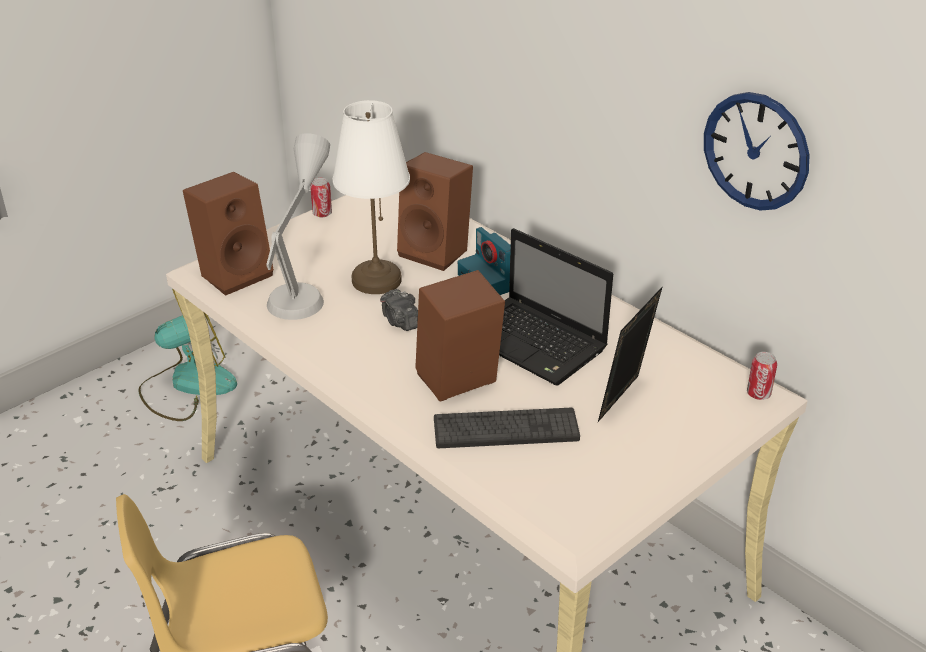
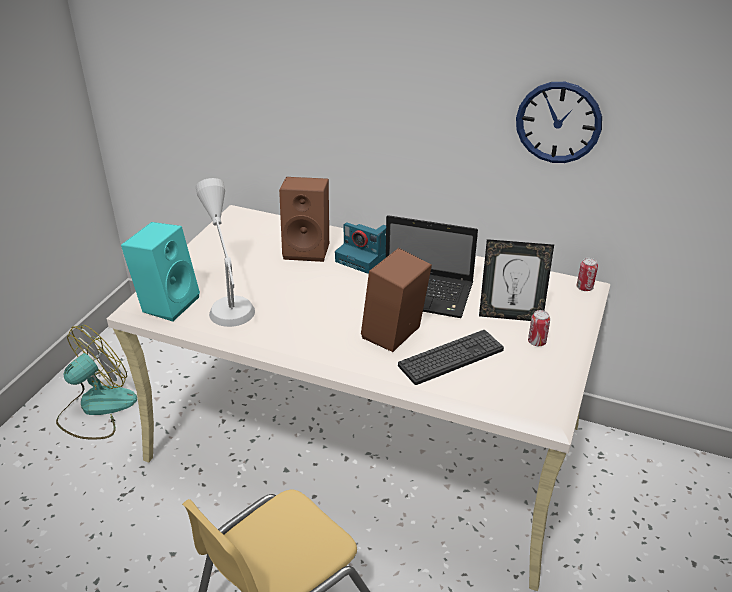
camera: 25 degrees left, 0 degrees up
(235, 273) = (167, 303): brown speaker -> turquoise speaker
(322, 214) = (202, 243): can -> can (536, 342)
(375, 280) = (280, 280): white table lamp -> none
(400, 321) = (321, 305): camera -> none
(624, 401) = (510, 316): picture frame -> picture frame turned 90 degrees counterclockwise

